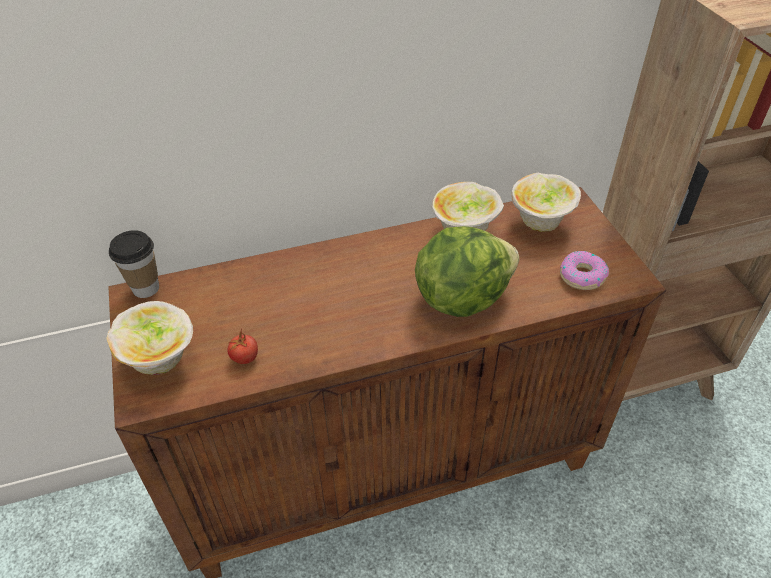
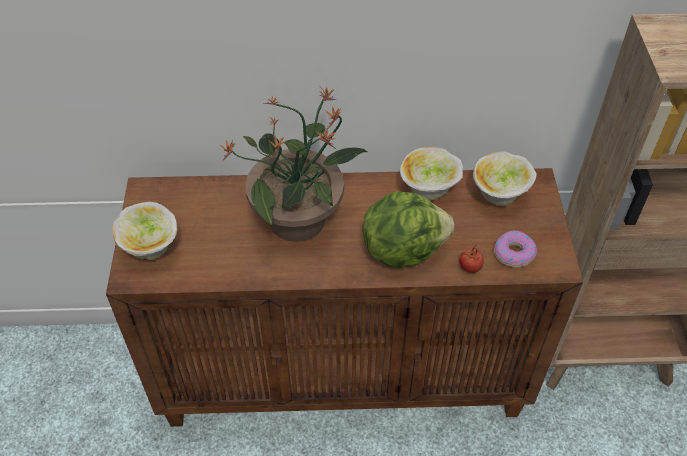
camera: 15 degrees right, 5 degrees up
(145, 288) = (155, 186): cup -> none
(244, 358) = (214, 261): tomato -> tomato (470, 267)
(332, 290) = (299, 219): none -> potted plant

